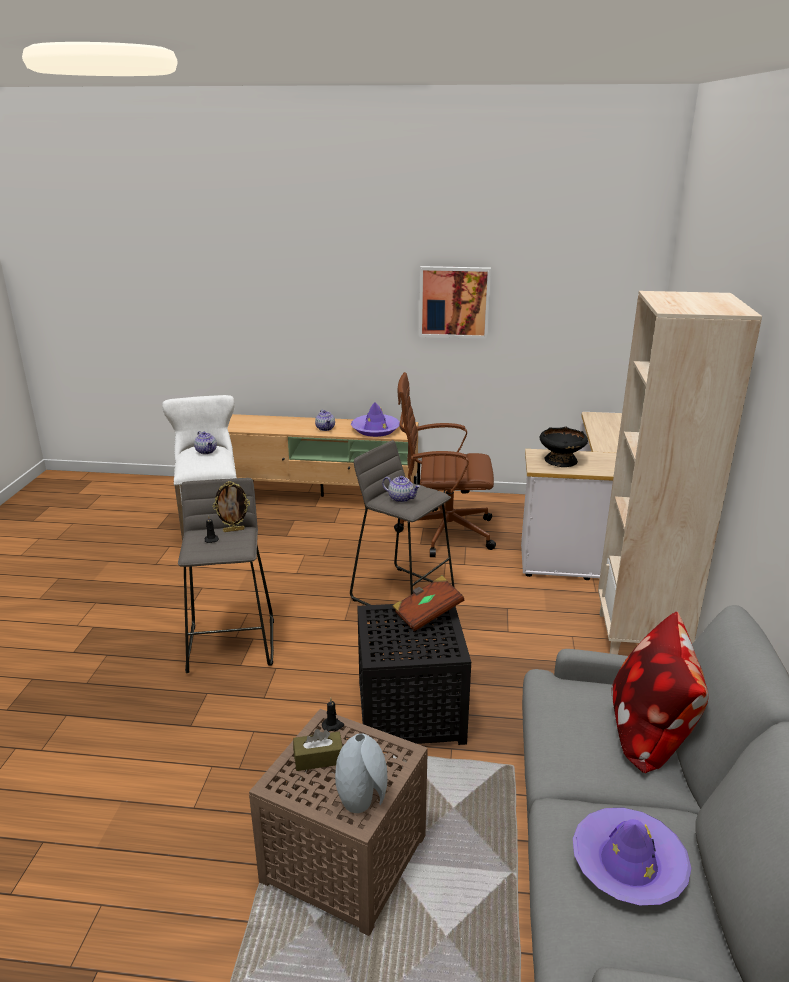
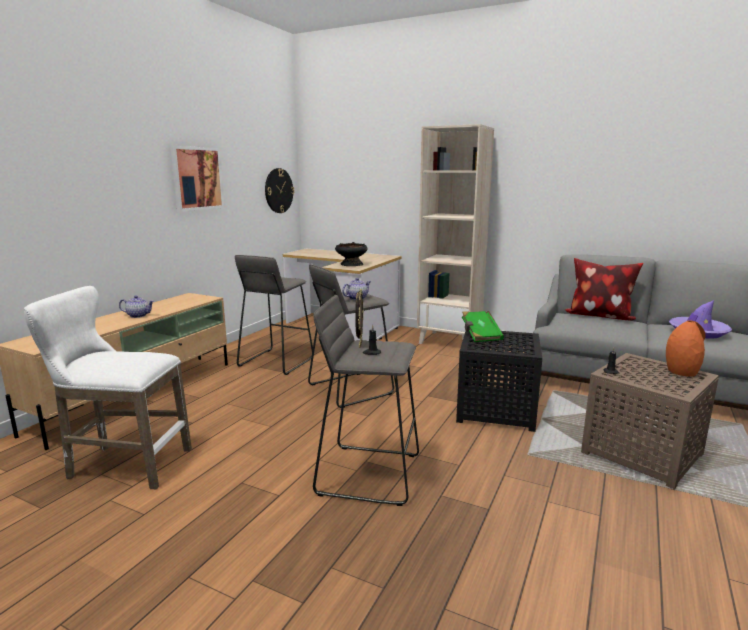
camera: 70 degrees left, 10 degrees down
(206, 451) = (108, 355): teapot -> none
(318, 758) = (647, 379): brown tissue box -> none
(363, 799) = (681, 371): grey vase -> orange vase
(375, 430) = (179, 303): purple hat -> none
(427, 614) = (480, 335): brown book -> green book
(444, 532) = (276, 362): brown office chair -> grey stool
(607, 325) = (278, 190): none -> wall clock

